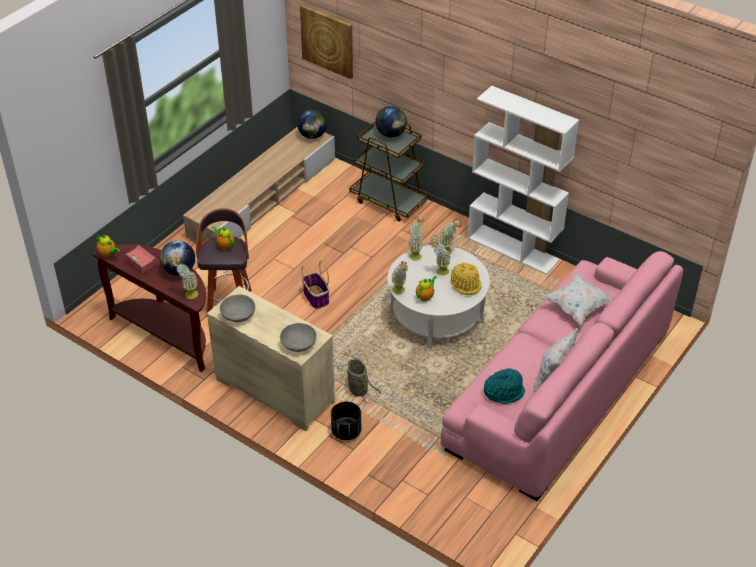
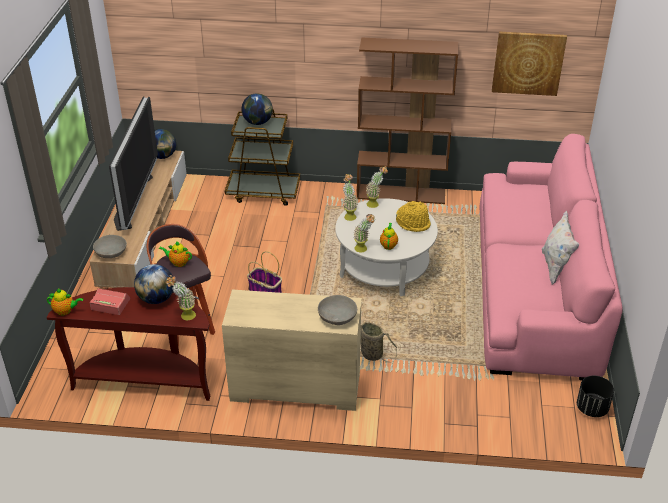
camera: 30 degrees left, 5 degrees down
(238, 315) = (255, 315): grey bowl -> grey bowl (111, 253)
(257, 171) = (134, 201): none -> television
(327, 41) = (165, 51): picture -> picture (528, 63)
(346, 431) = (392, 395): black planter -> black planter (592, 408)
(439, 272) = (382, 222): potted plant -> none
(504, 392) = (528, 294): turquoise hat -> none
(513, 249) = (401, 194): white bookcase -> brown bookcase
(577, 307) = (521, 207): white pillow -> none

